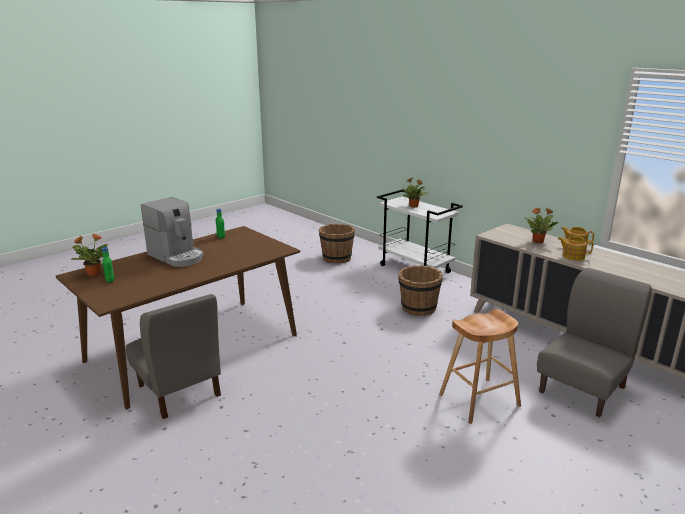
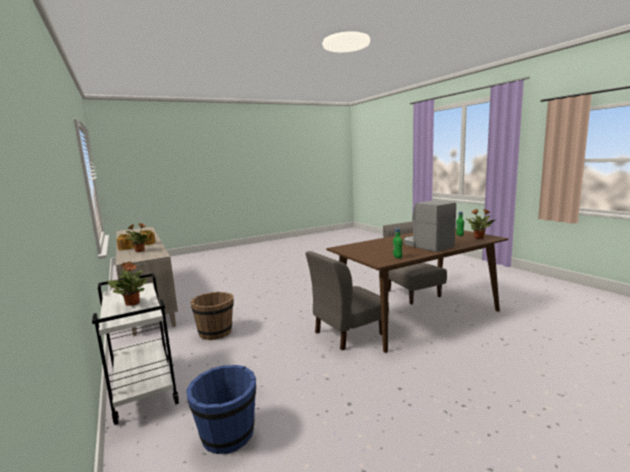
camera: 165 degrees left, 10 degrees down
(337, 258) = (227, 435): brown bucket -> blue bucket
(479, 400) = (250, 283): brown stool -> none
(583, 389) = (195, 284): grey chair -> grey chair (348, 333)

